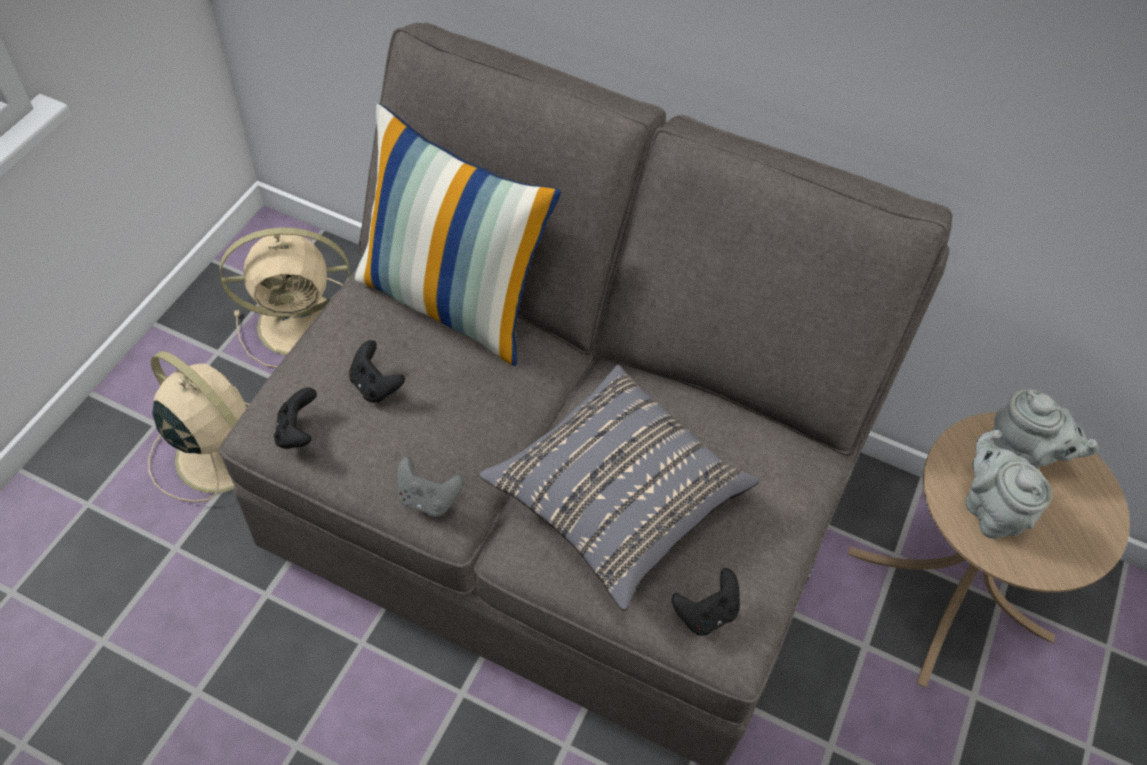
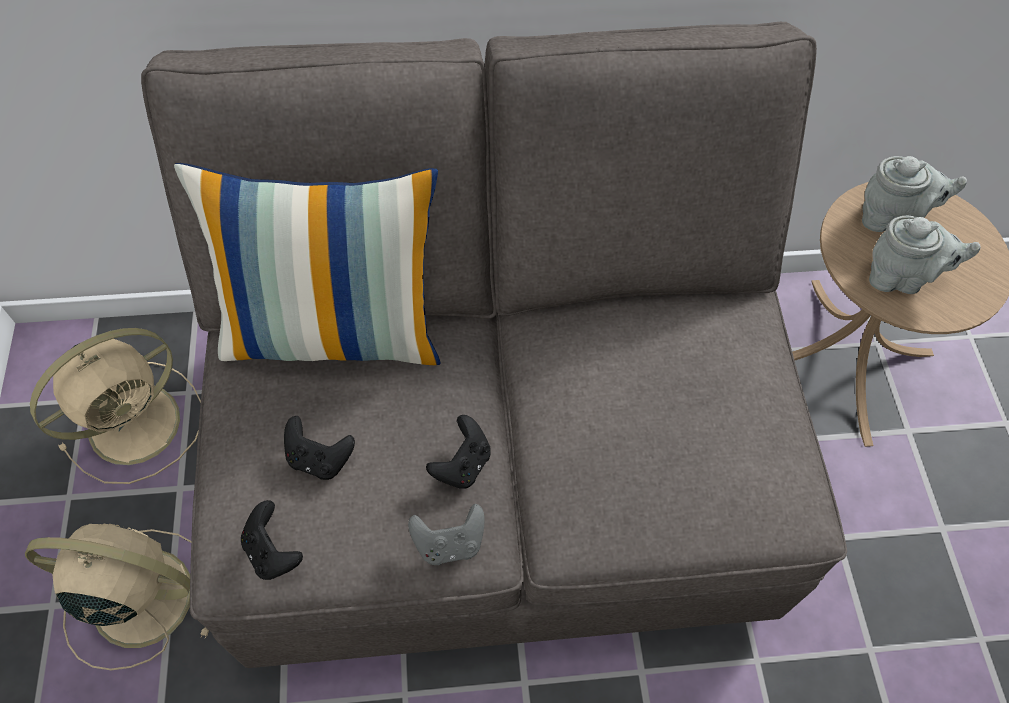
camera: 30 degrees left, 5 degrees up
(616, 499) = (620, 441): grey pillow -> none
(706, 613) = (767, 502): black game controller -> black game controller (462, 464)
(990, 510) = (900, 278): grey teapot -> grey teapot turned 150 degrees clockwise

